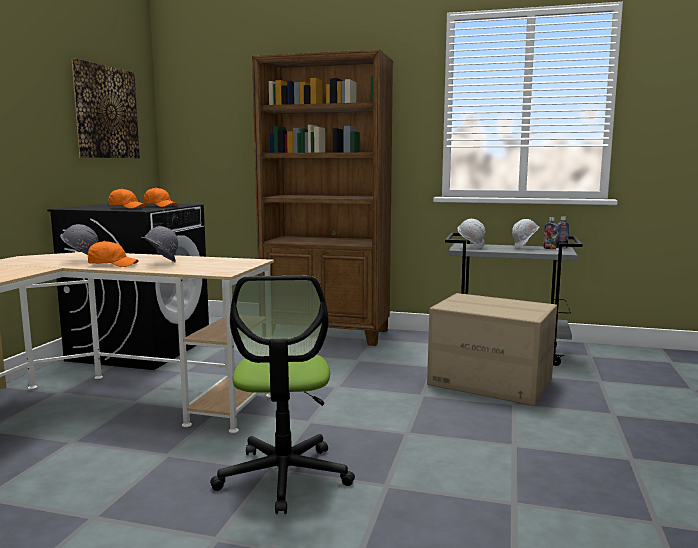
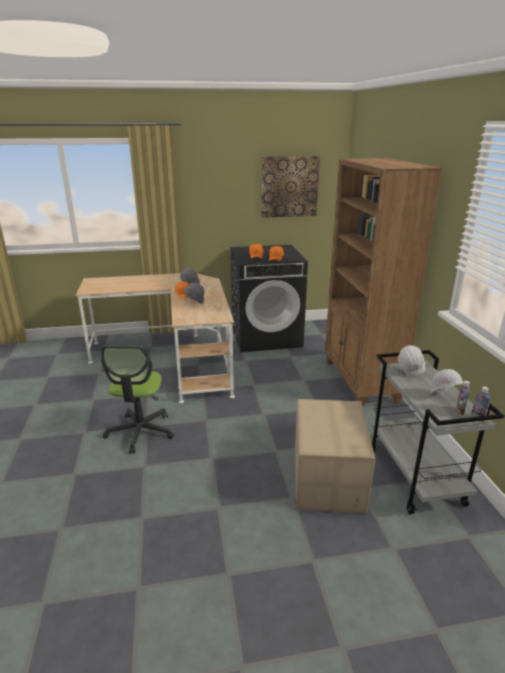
camera: 65 degrees right, 15 degrees up
(284, 477) = (140, 432): office chair -> office chair turned 60 degrees counterclockwise

